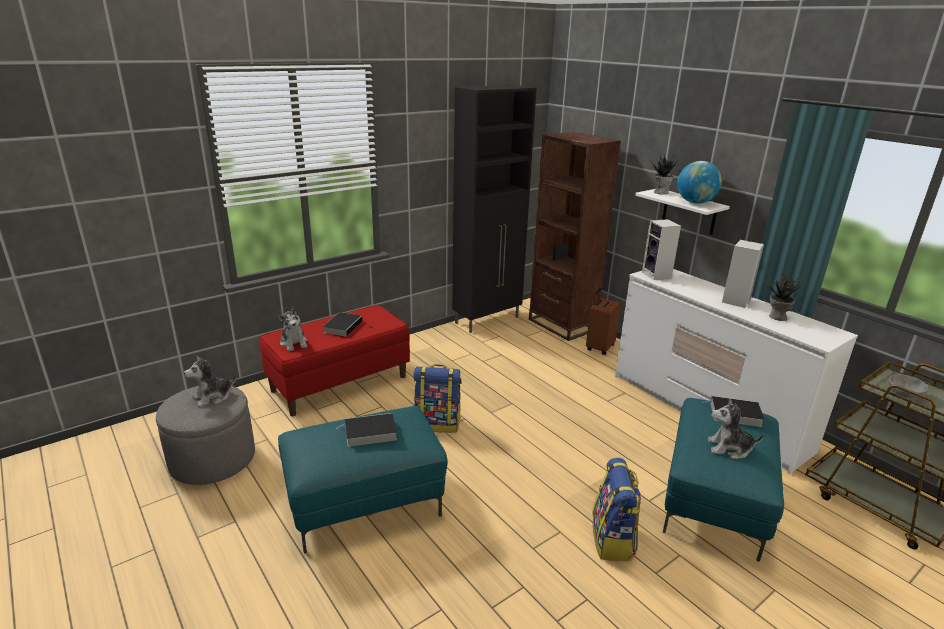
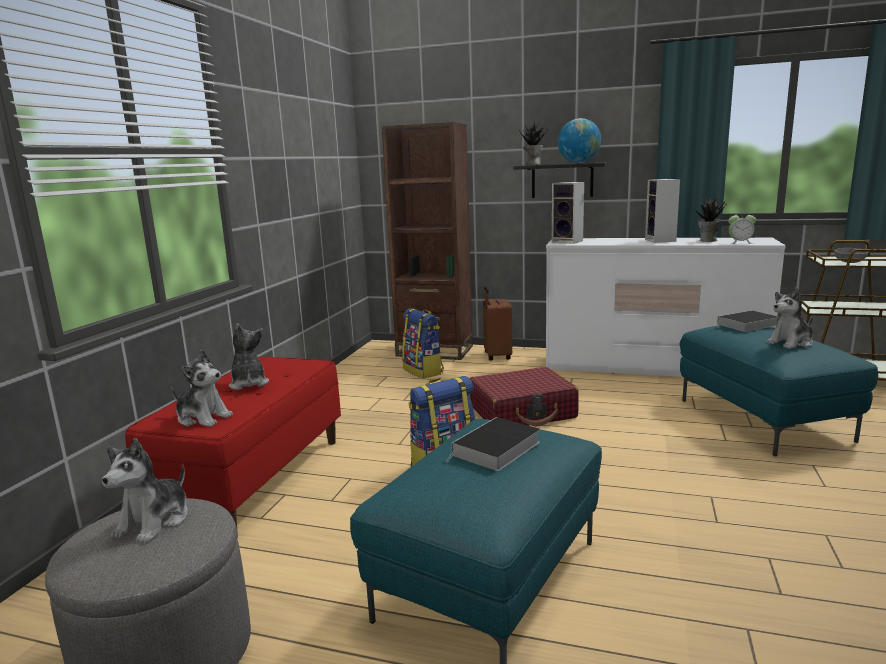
camera: 35 degrees left, 10 degrees down
(343, 326) = (248, 384): book -> plush toy
(488, 320) = (353, 368): black cabinet -> none
(542, 406) = (523, 412): none -> red suitcase
(613, 540) = (756, 480): backpack -> backpack (423, 371)
(689, 212) = (562, 180): white shelf -> black shelf
(795, 332) = (740, 243): none -> alarm clock

